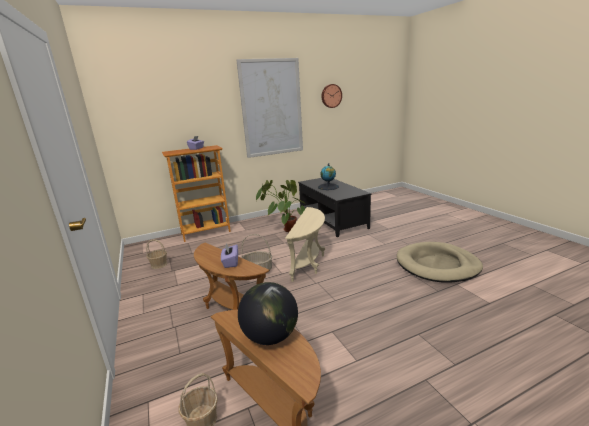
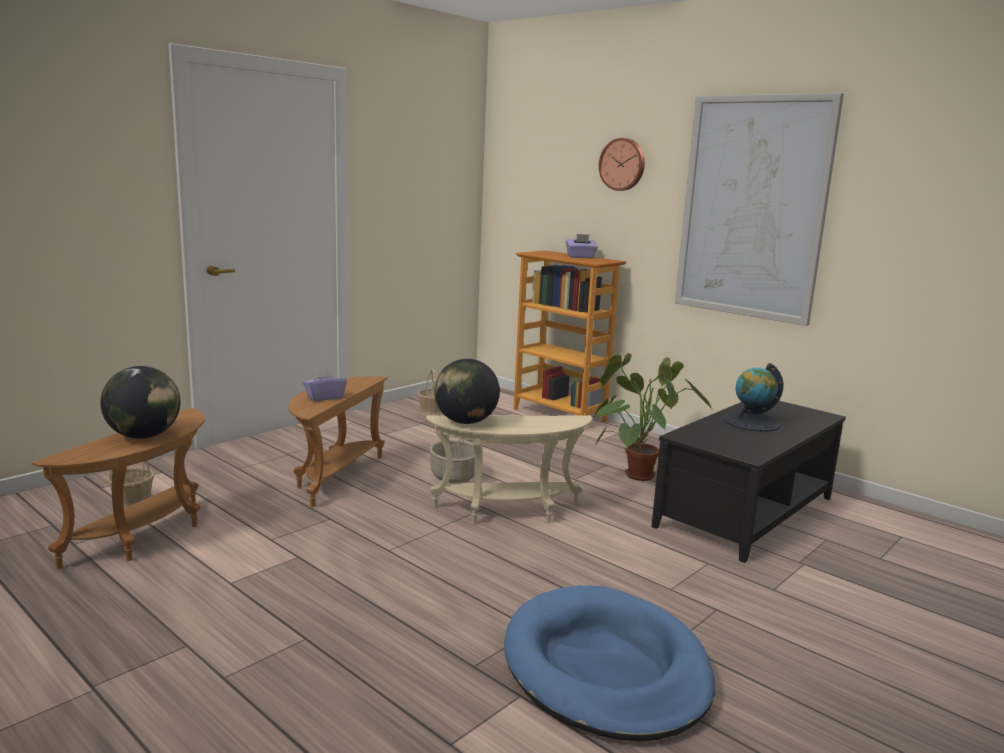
camera: 65 degrees right, 5 degrees down
(302, 230) = (466, 422): none -> globe
(331, 96) = (933, 200): wall clock -> wall clock (623, 164)
(437, 265) = (606, 668): beige dog bed -> blue dog bed

